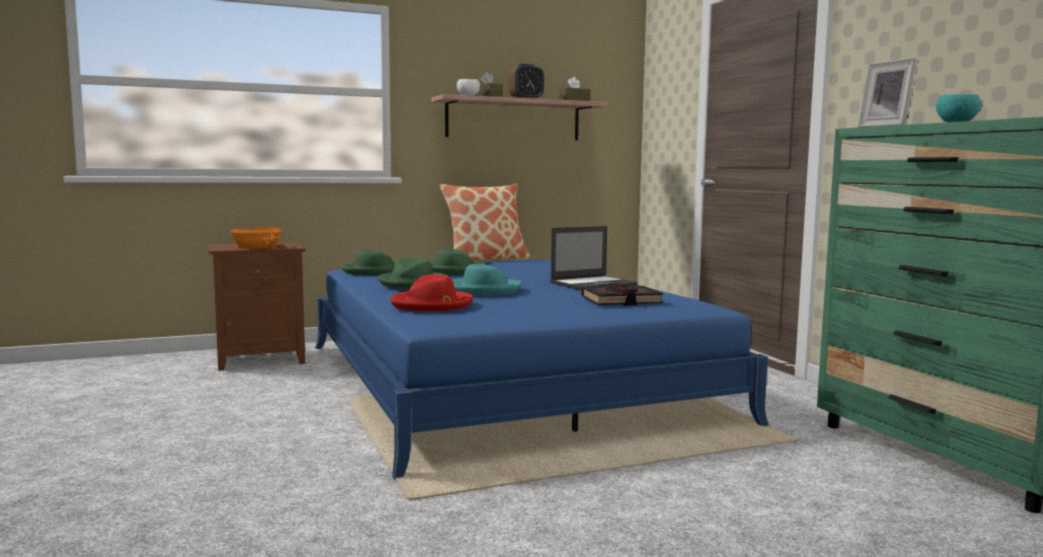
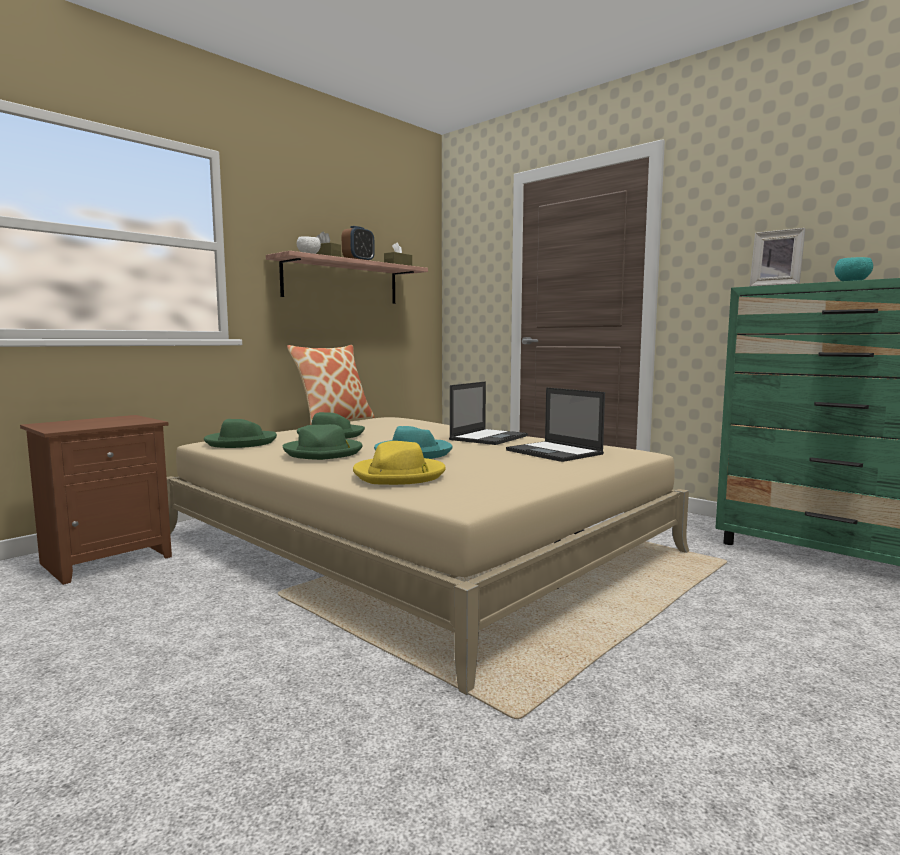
camera: 25 degrees left, 0 degrees up
(258, 246) = (101, 423): orange bowl -> none
(432, 304) = (399, 475): red hat -> yellow hat
(503, 381) = (414, 543): blue bed -> beige bed
(621, 301) = (555, 452): black book -> laptop

